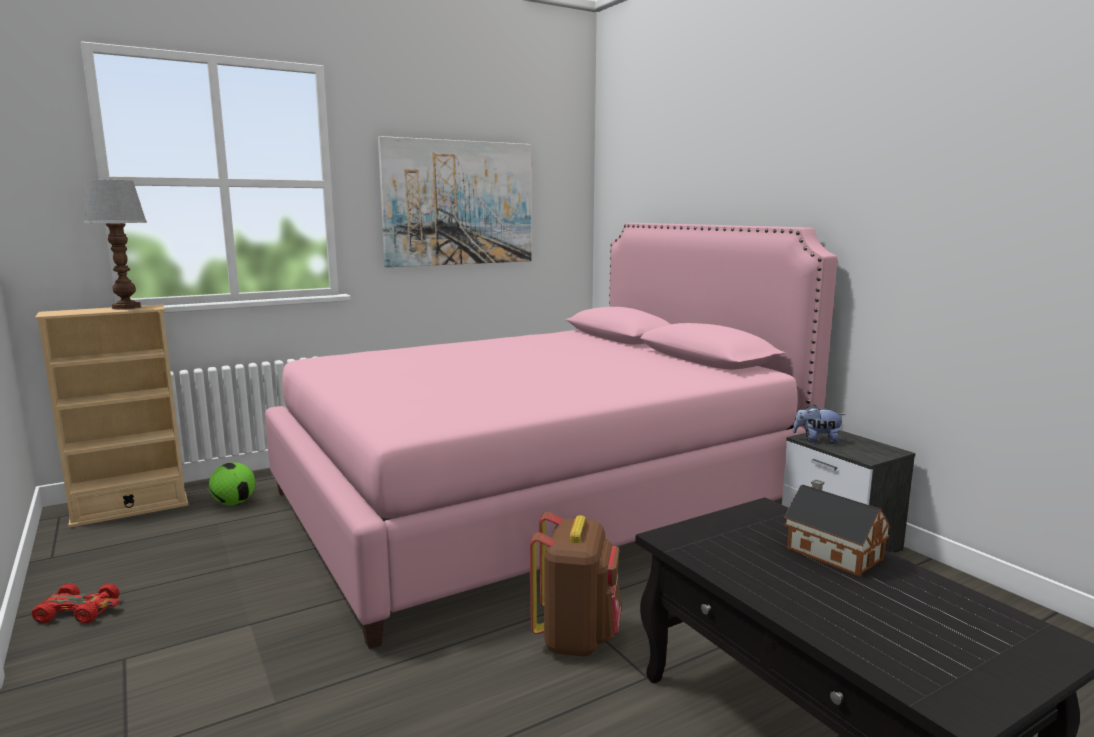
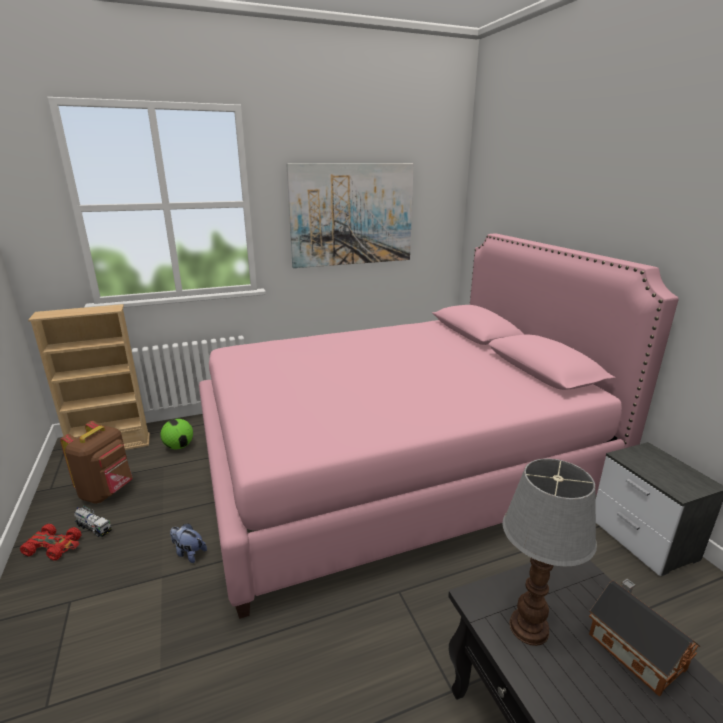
camera: 10 degrees right, 10 degrees up
(127, 307) = (96, 308): table lamp -> table lamp (530, 627)
(134, 589) = (93, 528): none -> toy truck
(576, 638) = (400, 631): brown backpack -> brown backpack (108, 491)
(817, 440) = (634, 460): plush toy -> plush toy (189, 553)

